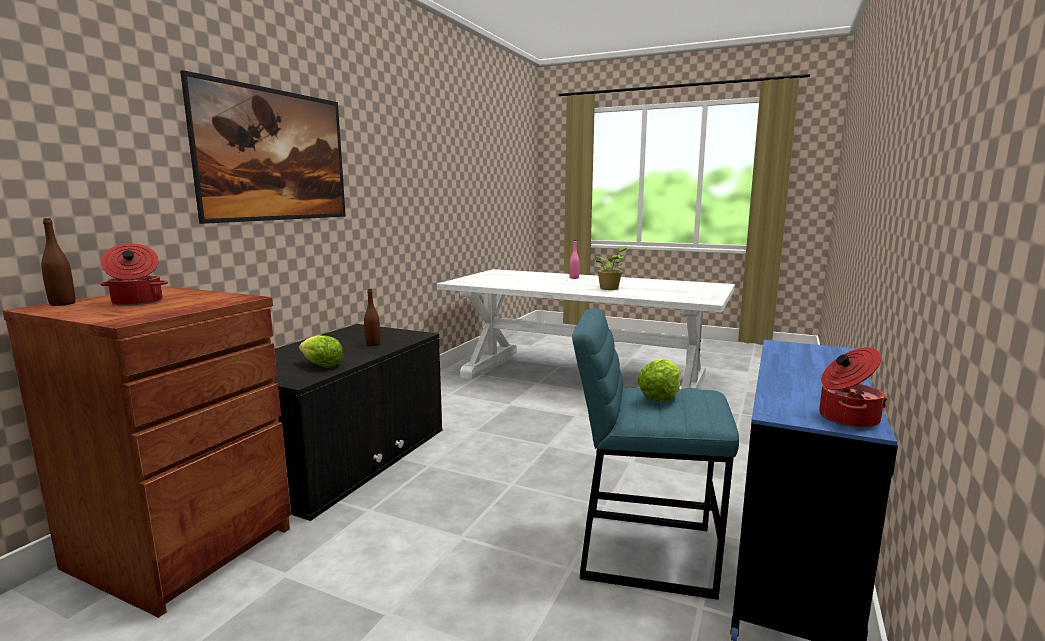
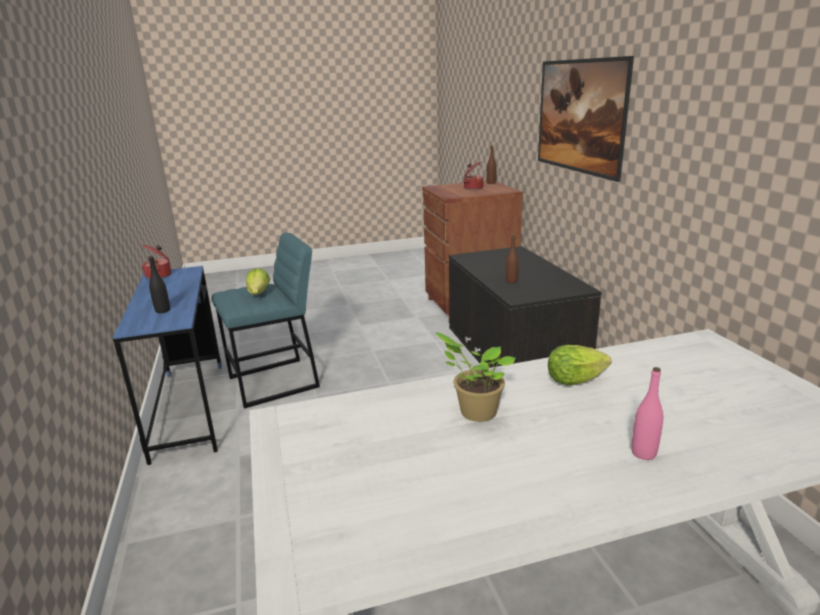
camera: 140 degrees right, 10 degrees up
(321, 365) = (482, 263): lettuce -> lettuce (574, 380)
(805, 358) = (162, 310): none -> black bottle

